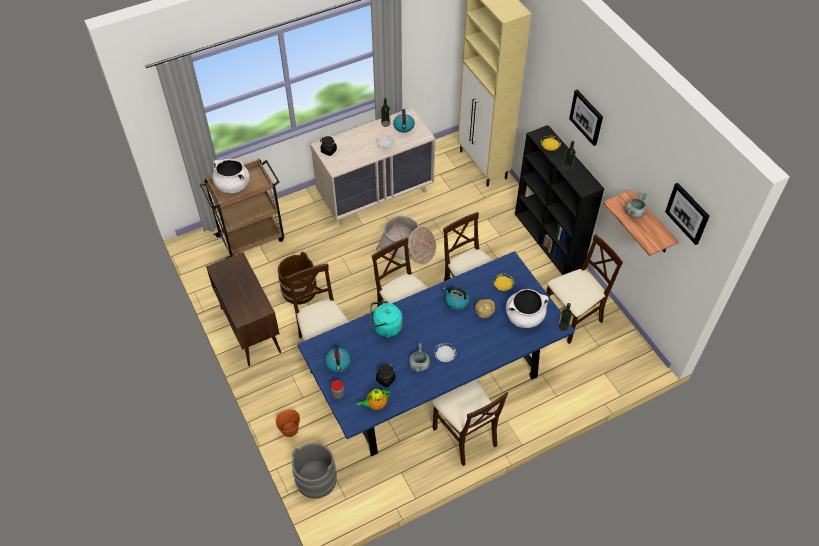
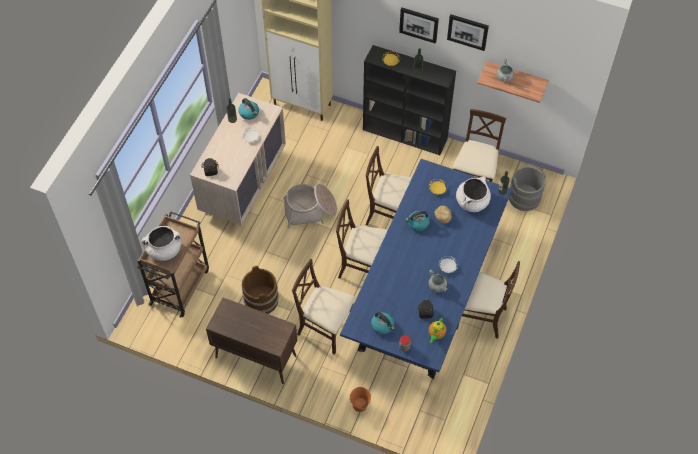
camera: 40 degrees left, 5 degrees up
(316, 479) = (412, 423): grey bucket -> grey bucket (524, 197)
(385, 327) = (389, 277): turquoise kettle -> none
(688, 213) = (552, 57): picture -> picture (468, 31)

